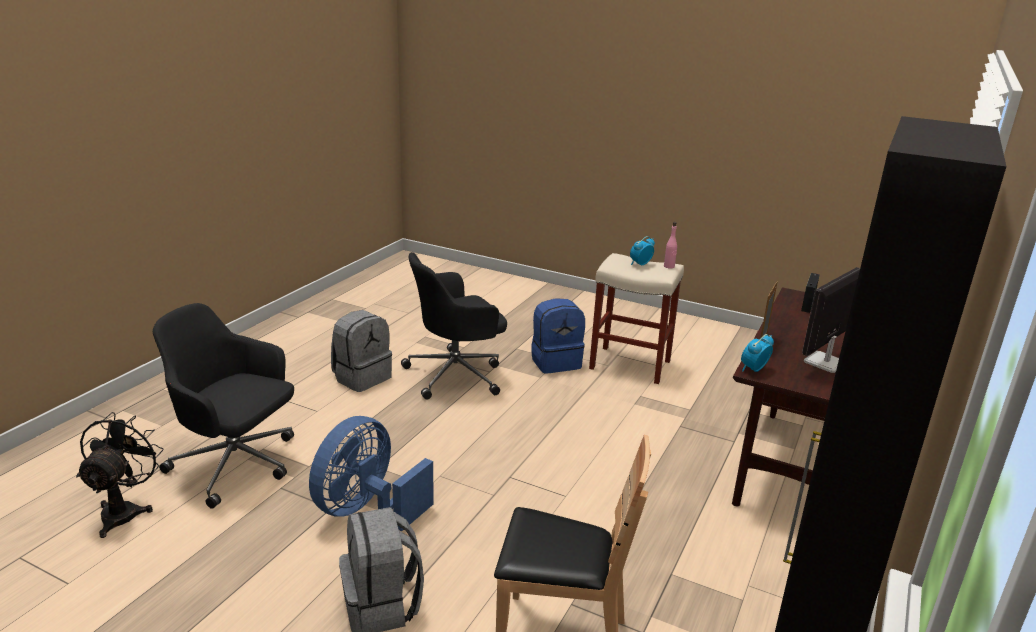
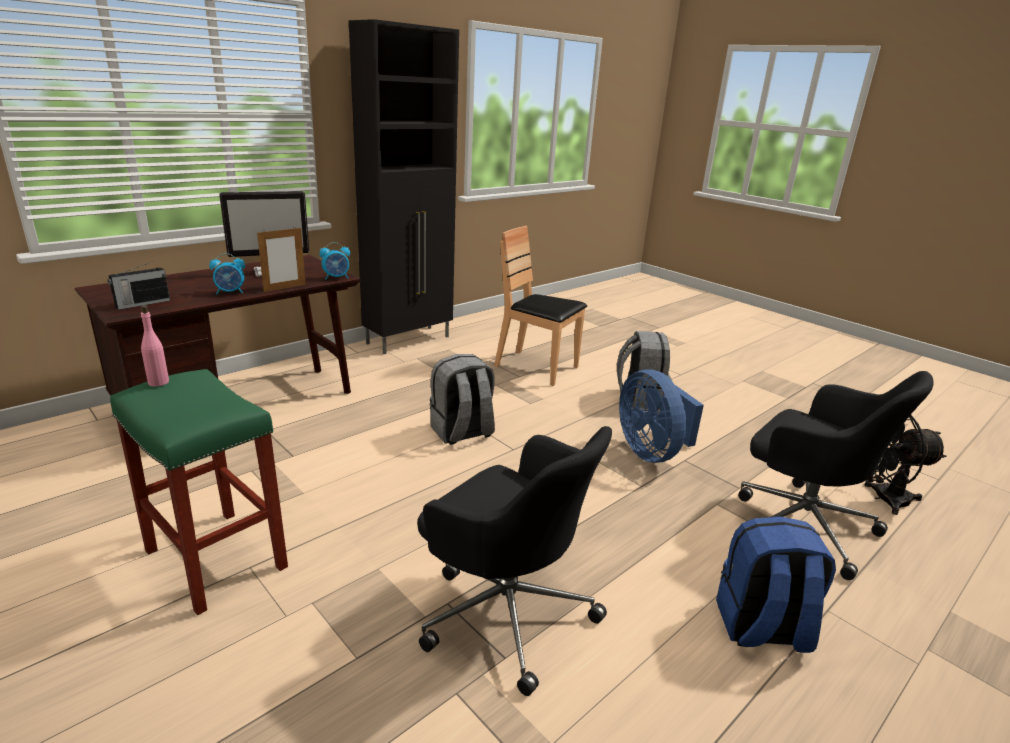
camera: 160 degrees left, 0 degrees up
(125, 511) = (883, 499): black fan -> black fan turned 60 degrees clockwise
(362, 377) = (669, 645): grey backpack -> grey backpack (462, 432)
(366, 510) = (652, 452): blue fan -> blue fan turned 105 degrees clockwise
(456, 374) = (505, 609): black office chair -> black office chair turned 45 degrees clockwise
(555, 362) = (322, 597): blue backpack -> blue backpack (761, 628)
(628, 364) = (218, 559): beige stool -> green stool
(640, 264) = (185, 401): alarm clock -> alarm clock (230, 292)

